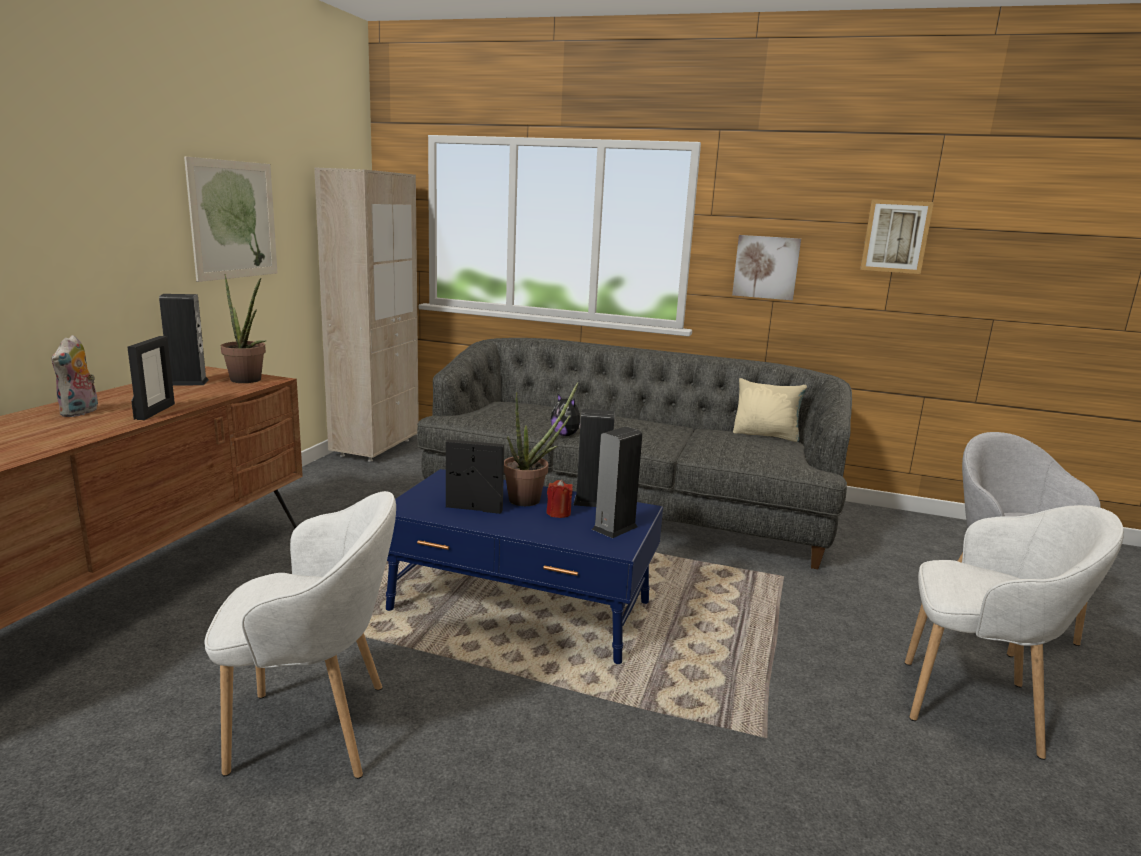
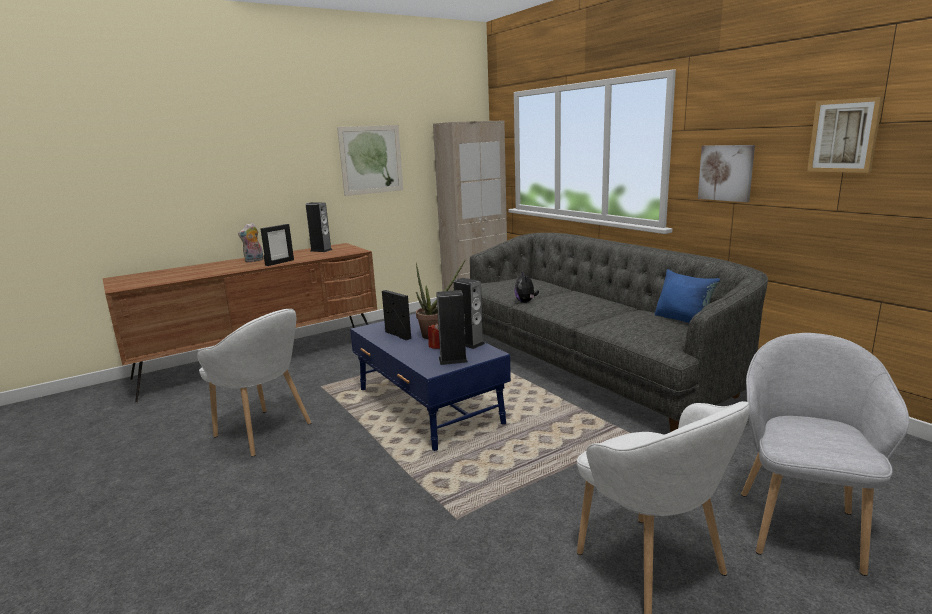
camera: 40 degrees right, 0 degrees up
(248, 381) = (347, 251): potted plant -> none
(766, 435) = (683, 320): beige pillow -> blue pillow

